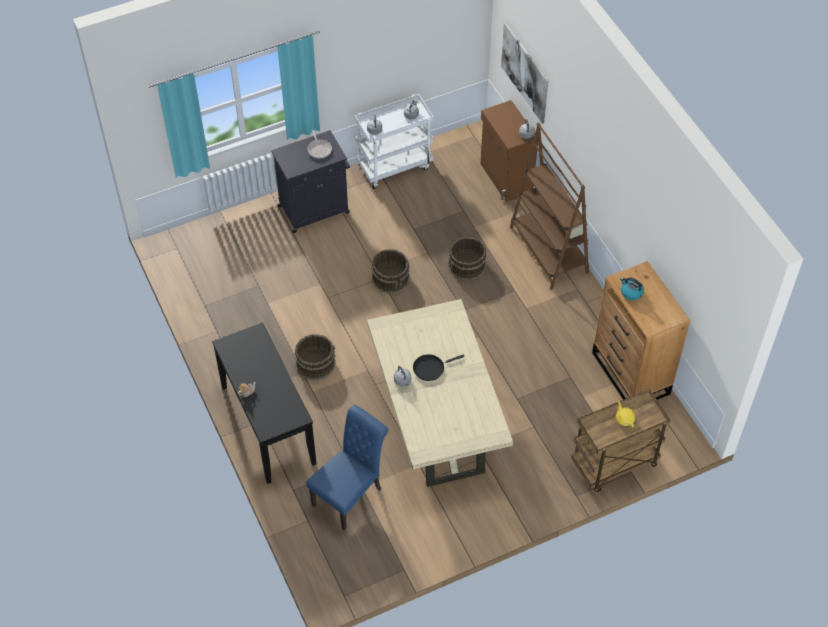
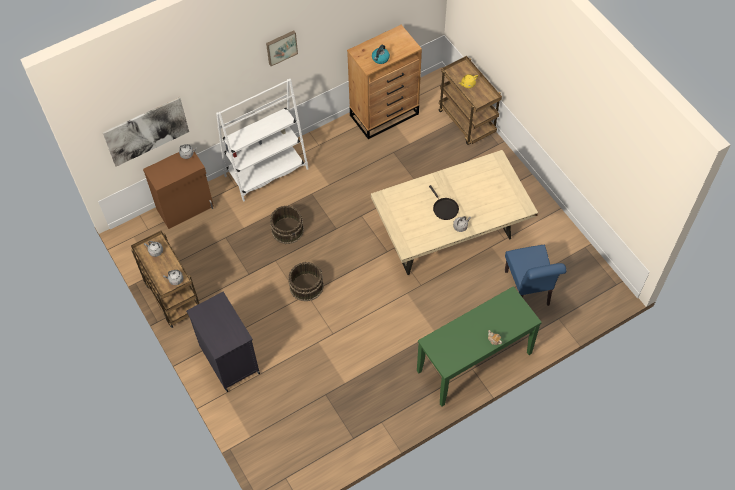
camera: 95 degrees left, 5 degrees up
(267, 425) = (474, 362): black console table -> green console table
(315, 363) = (405, 334): brown bucket -> none
(319, 149) = (212, 316): frying pan -> none
(350, 494) = (528, 291): blue chair -> blue chair turned 135 degrees counterclockwise
(395, 166) = (172, 297): white cart -> brown cart
(548, 250) = (266, 172): brown bookcase -> white bookcase
(613, 165) = (281, 47): none -> picture

